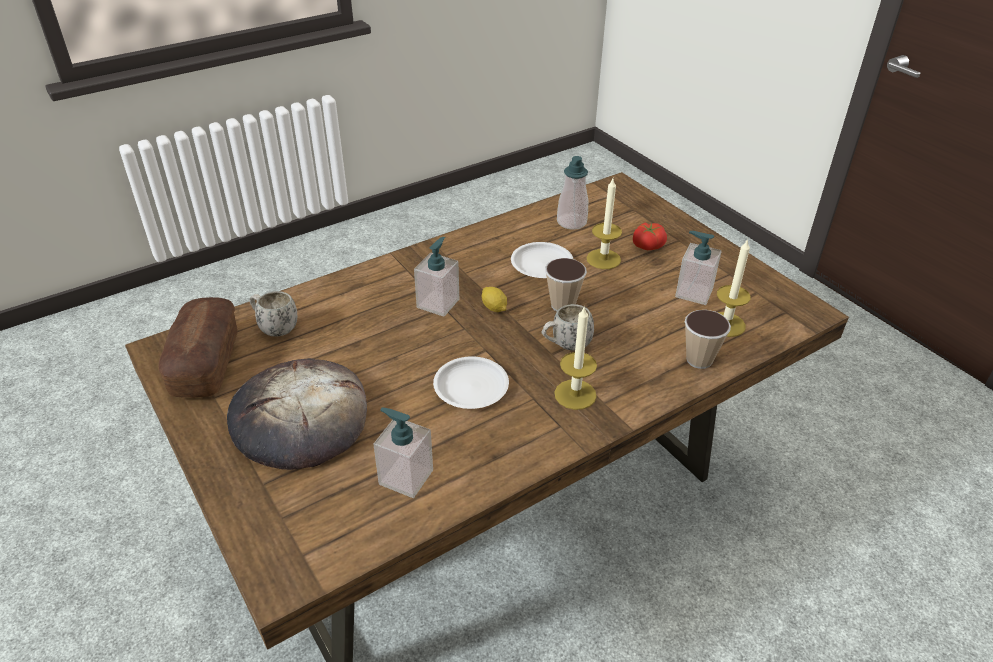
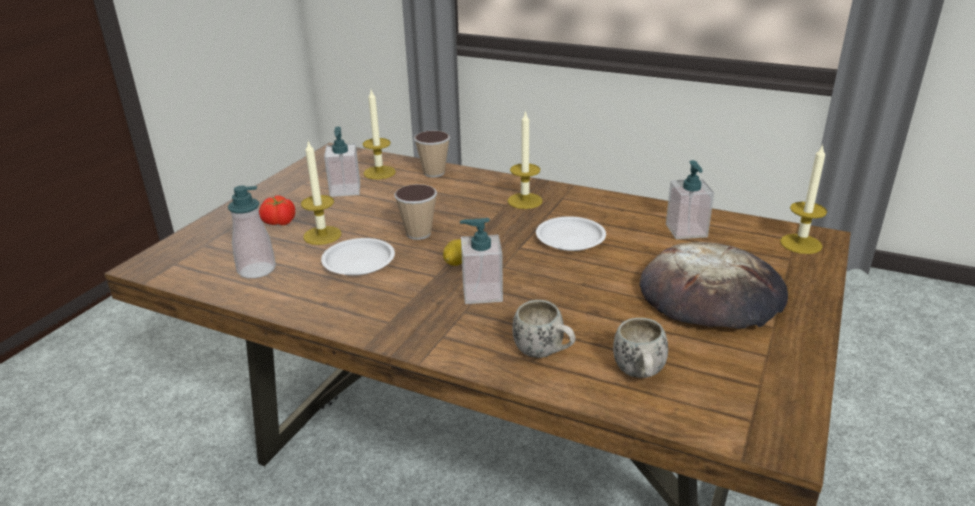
camera: 120 degrees left, 10 degrees down
(206, 363) = (745, 390): bread -> none
(291, 552) = (801, 244): none -> candle
(565, 345) = (473, 218): white mug -> white mug (545, 353)

